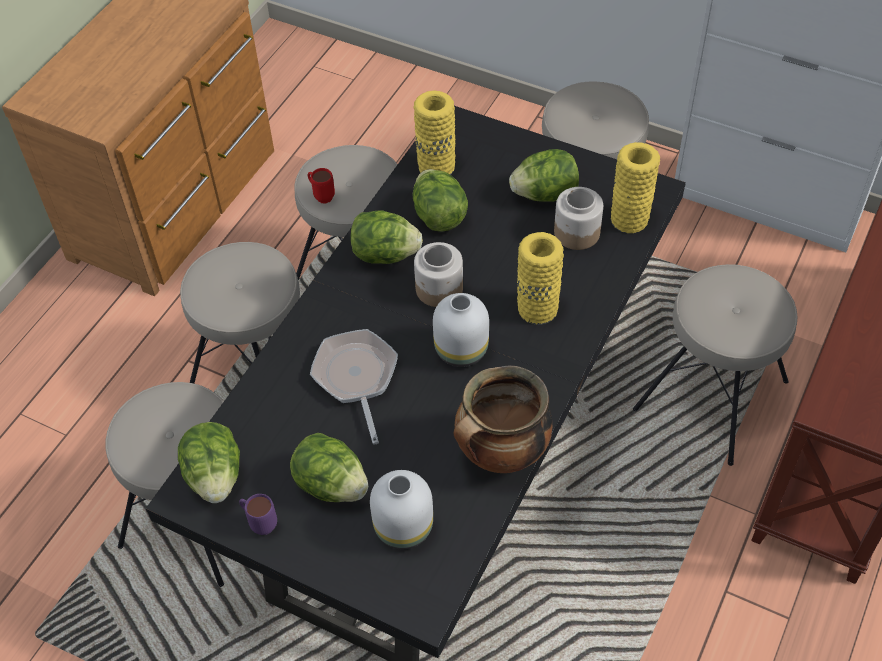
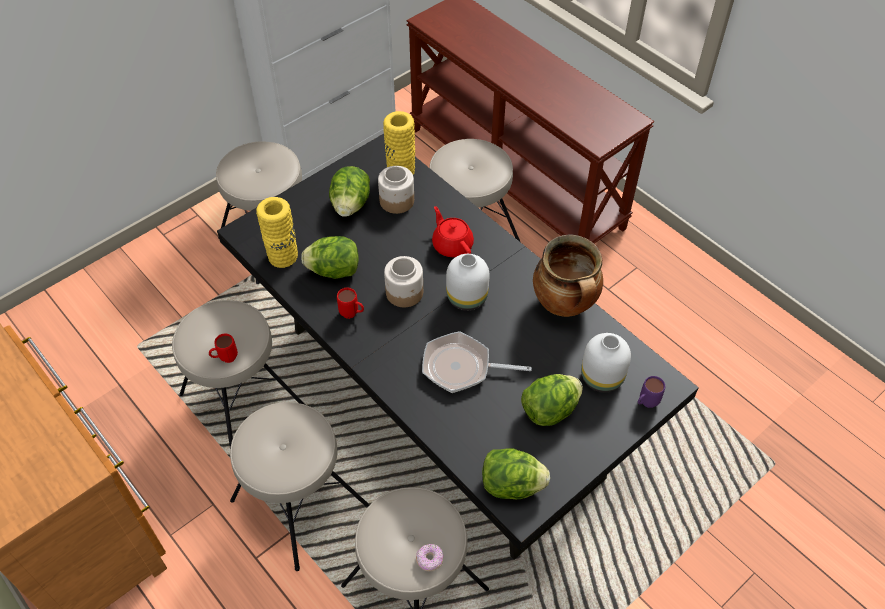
camera: 70 degrees left, 0 degrees up
(145, 458) = (429, 560): none -> donut
(259, 523) = (565, 465): purple mug -> purple mug (645, 403)
(385, 254) = (352, 314): lettuce -> red mug
(537, 309) = (452, 245): yellow vase -> red teapot

